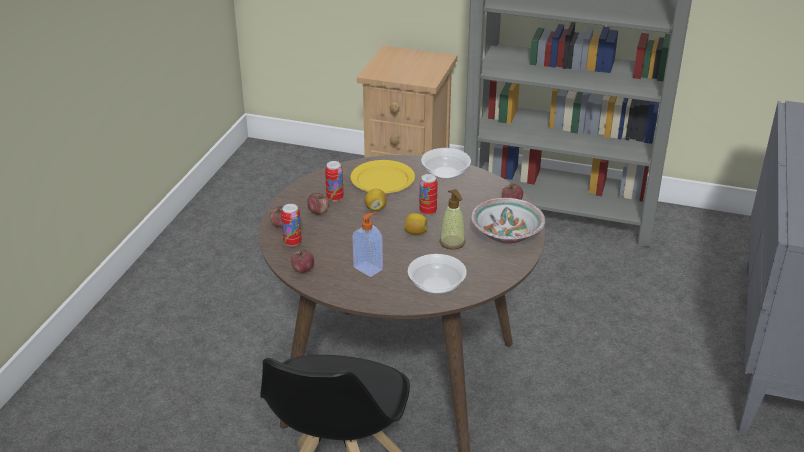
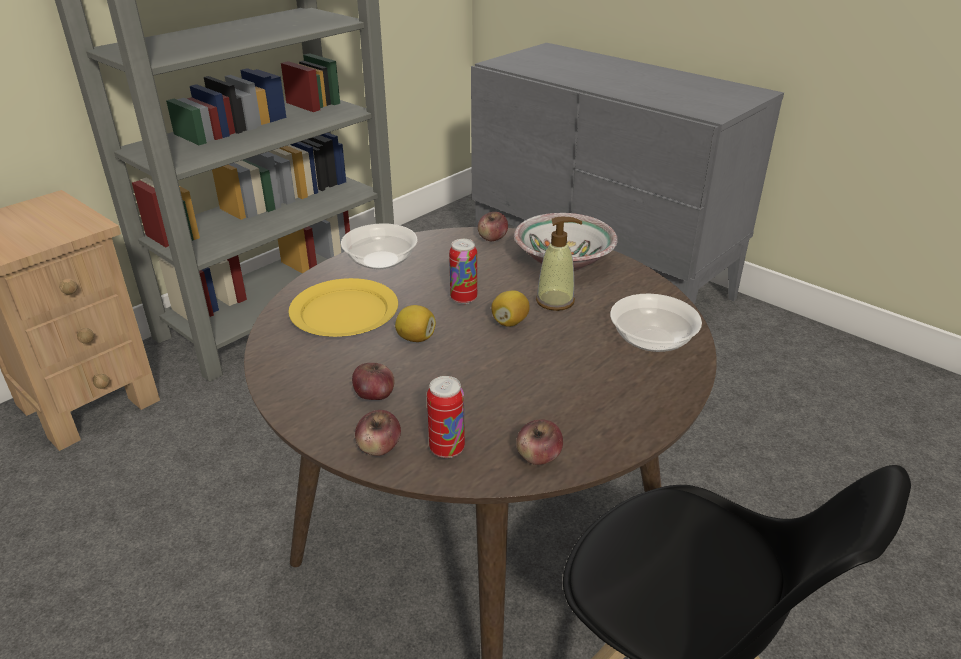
camera: 65 degrees left, 0 degrees up
(335, 198) = (350, 368): can -> none
(368, 268) = (576, 387): soap dispenser -> none

